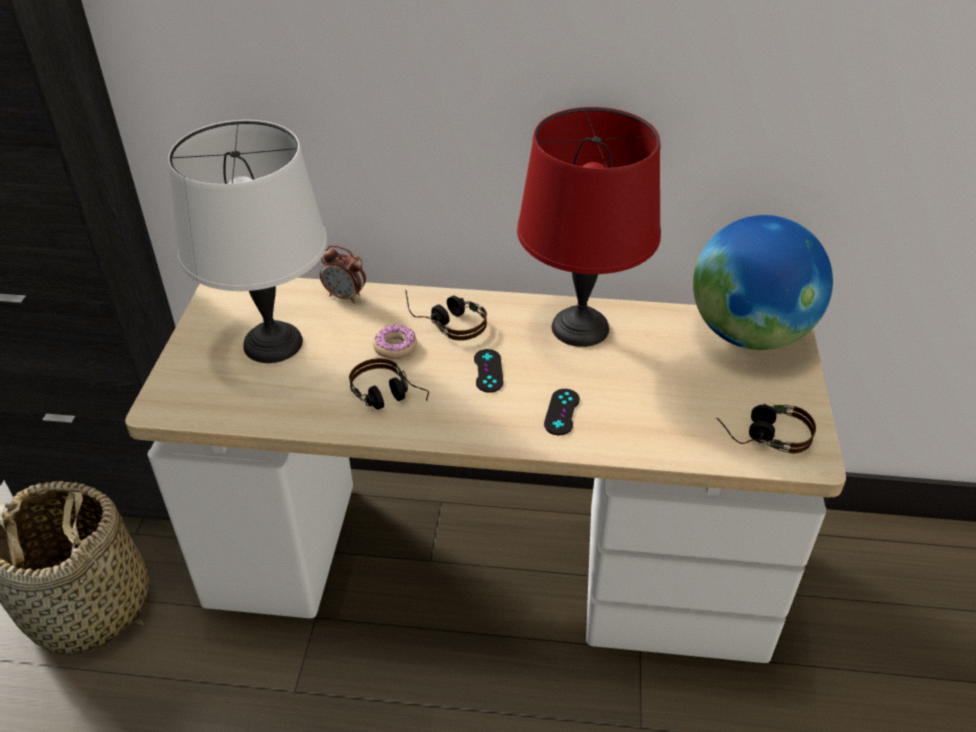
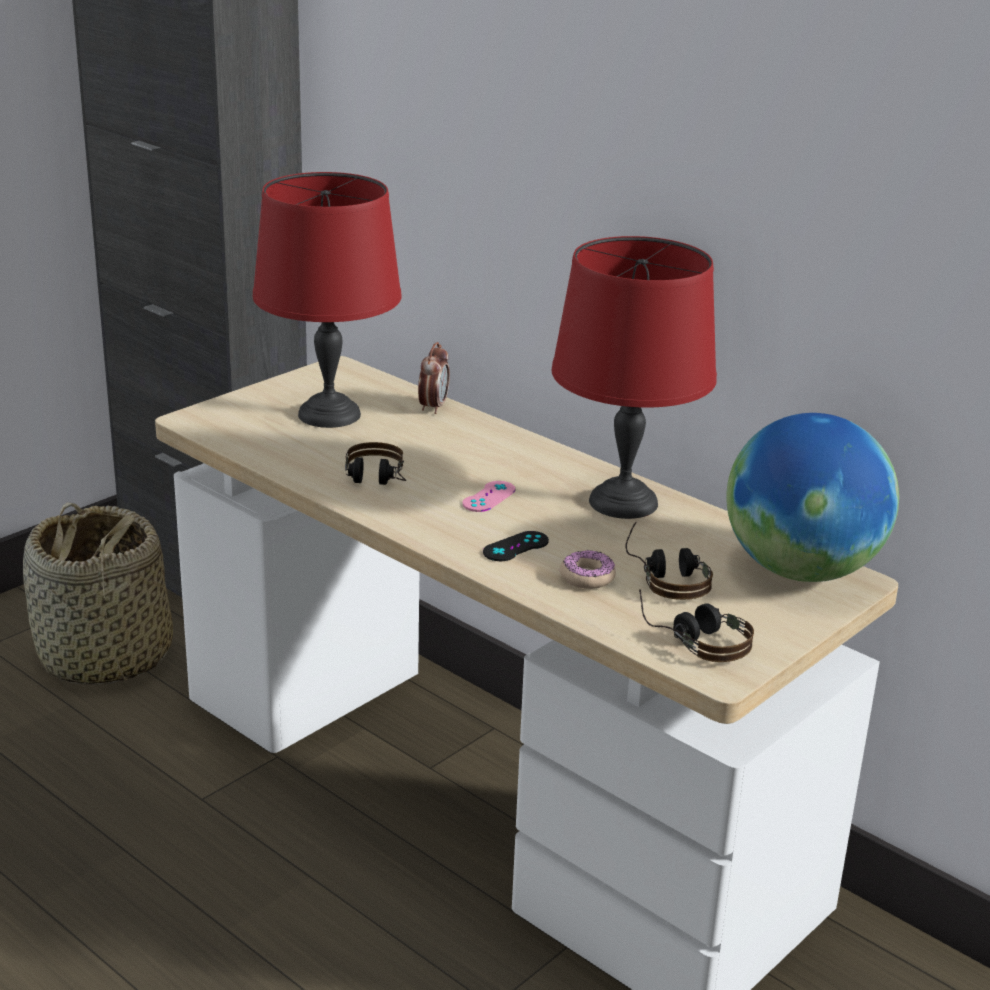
camera: 35 degrees right, 15 degrees down
(271, 343) = (328, 414): white table lamp -> red table lamp
(345, 296) = (433, 407): alarm clock -> alarm clock turned 135 degrees counterclockwise
(395, 347) = (428, 453): donut -> donut (587, 577)
(446, 321) = (500, 453): headphones -> headphones (666, 576)
(488, 371) = (489, 497): black game controller -> pink game controller

